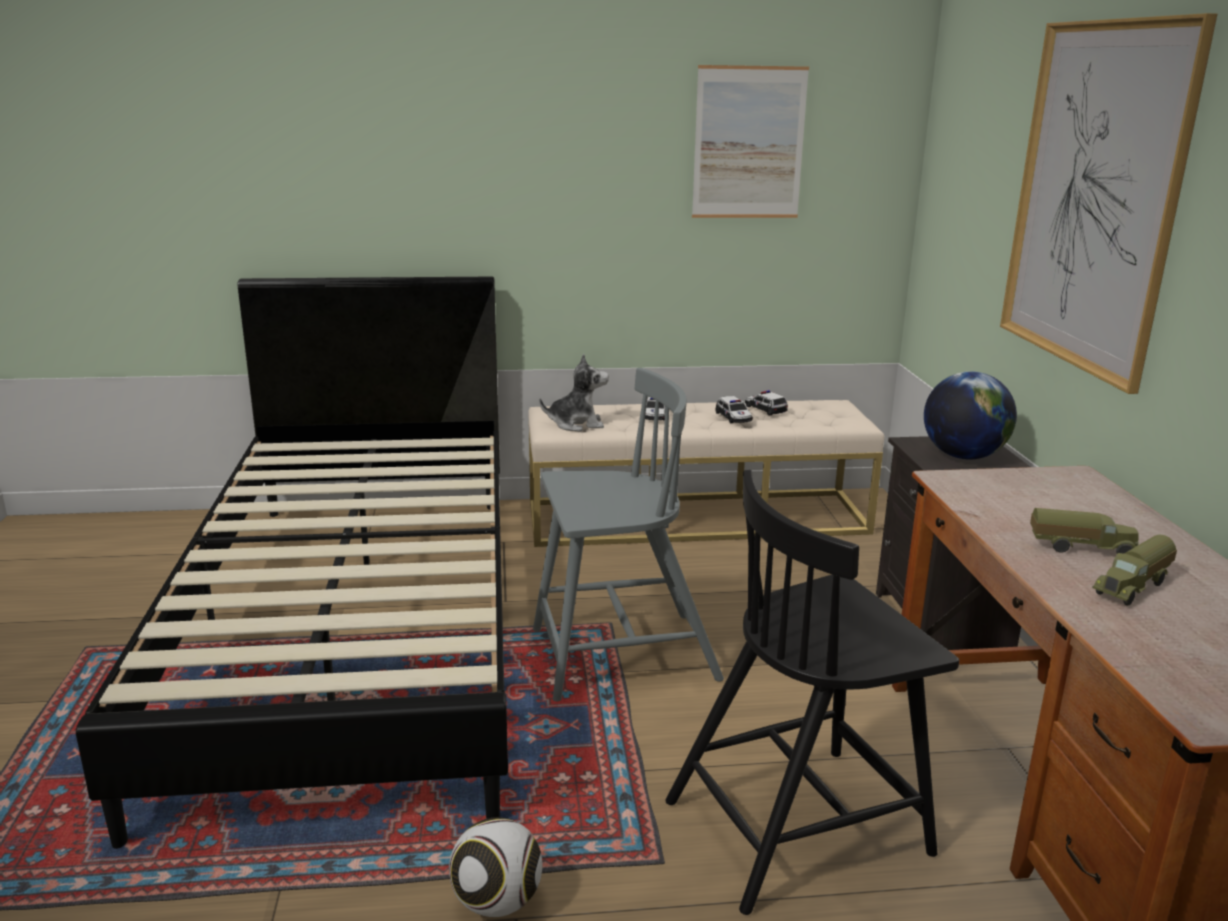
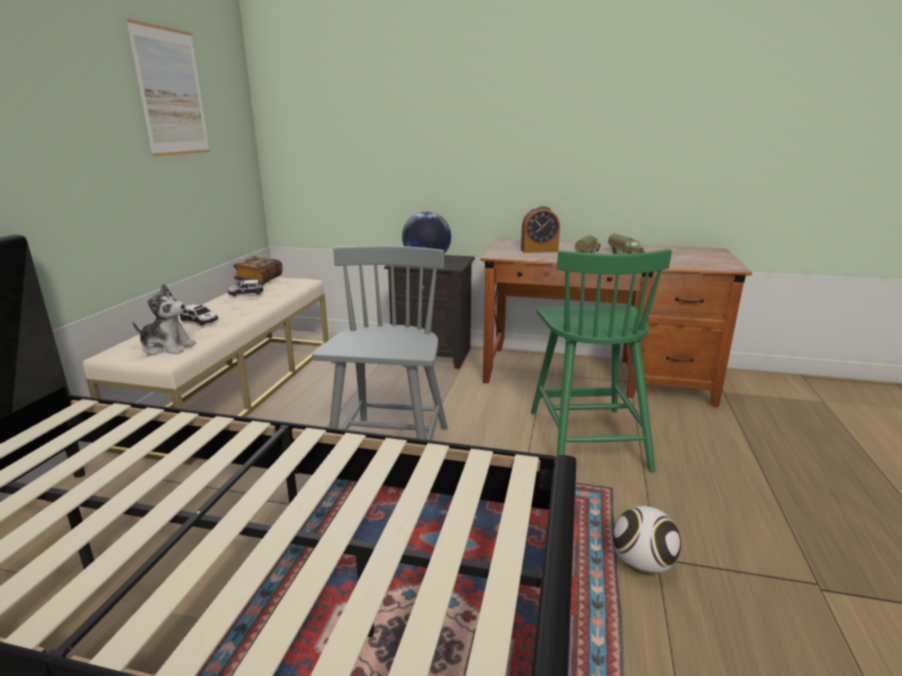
camera: 70 degrees left, 0 degrees up
(576, 424) = (167, 347): plush toy -> plush toy turned 90 degrees clockwise
(733, 417) = (246, 302): toy car -> none
(800, 824) = (587, 438): black chair -> green chair
(822, 401) = (259, 280): none -> book
(1038, 506) = (539, 250): none -> alarm clock
(1094, 197) = (457, 105): picture -> none

